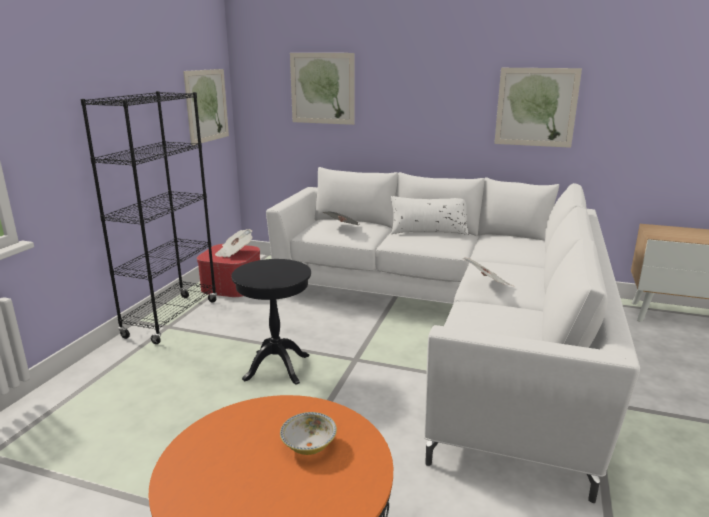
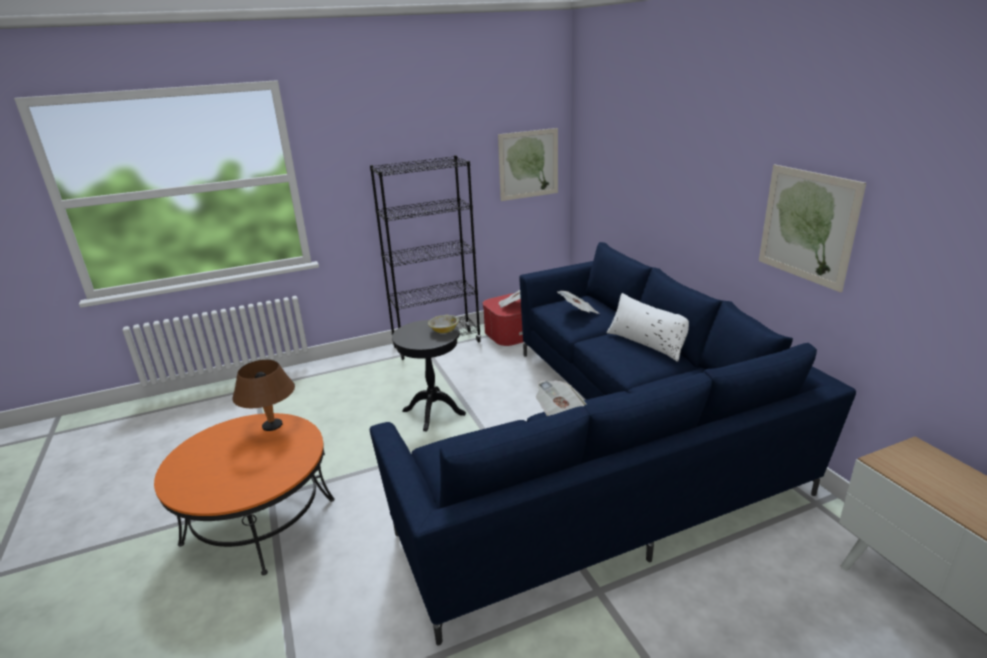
camera: 50 degrees right, 5 degrees up
(242, 421) = (272, 426): none -> brown table lamp
(309, 445) = (268, 458): bowl -> bowl (444, 330)
(322, 88) = (625, 159): picture -> none
(455, 327) = (611, 453): white sofa -> blue sofa

